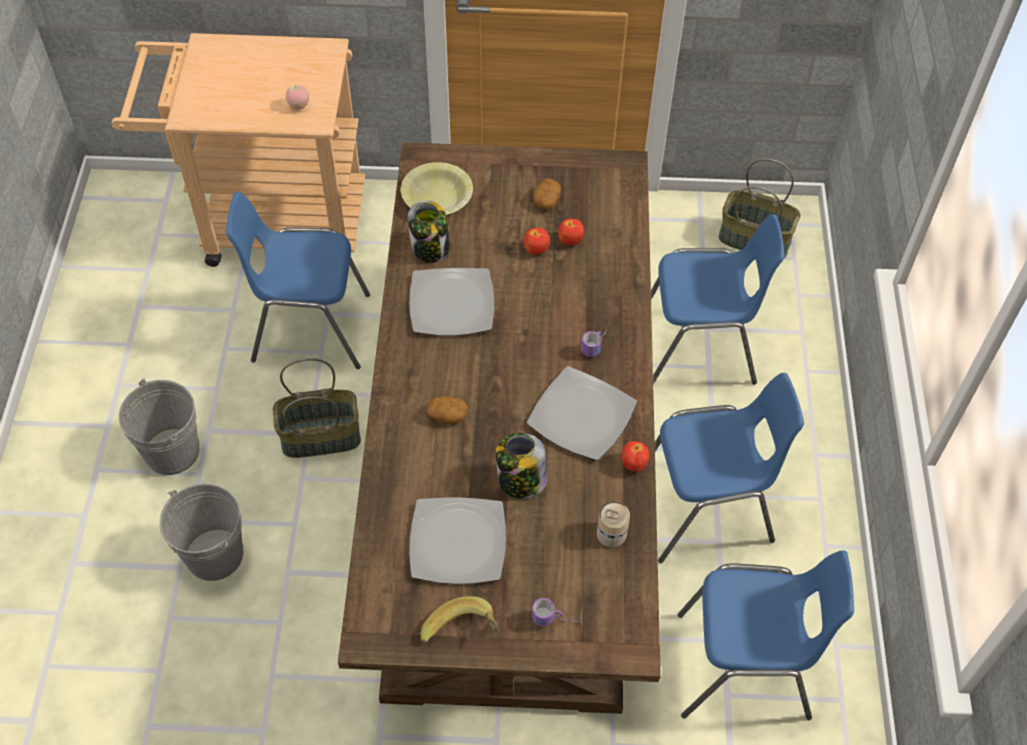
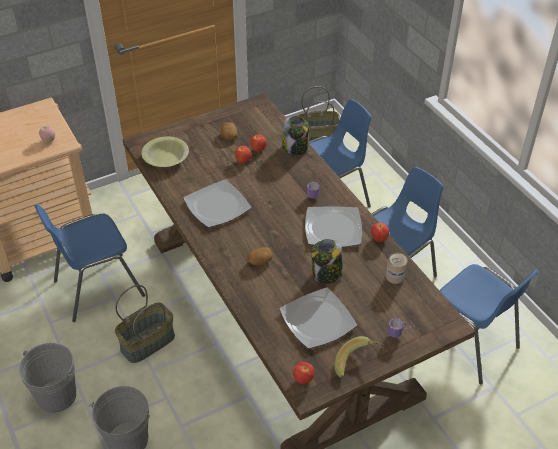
camera: 30 degrees left, 10 degrees down
(377, 616) = (303, 379): none -> apple
(430, 247) = (182, 183): jar -> jar (295, 147)
(745, 668) = (469, 343): blue chair -> blue chair turned 75 degrees clockwise

